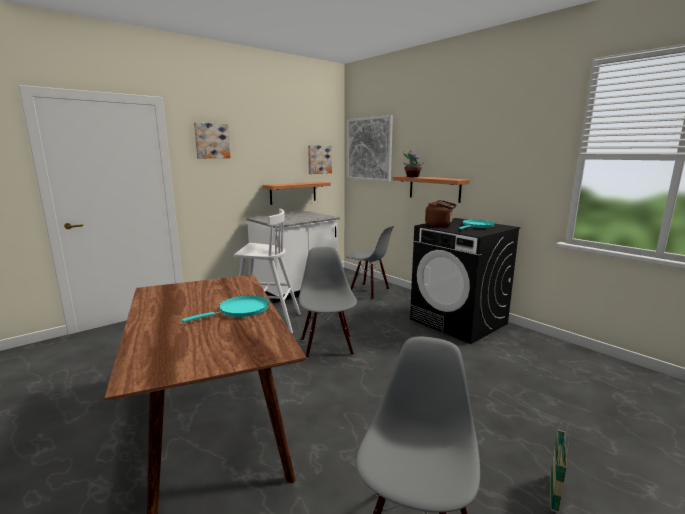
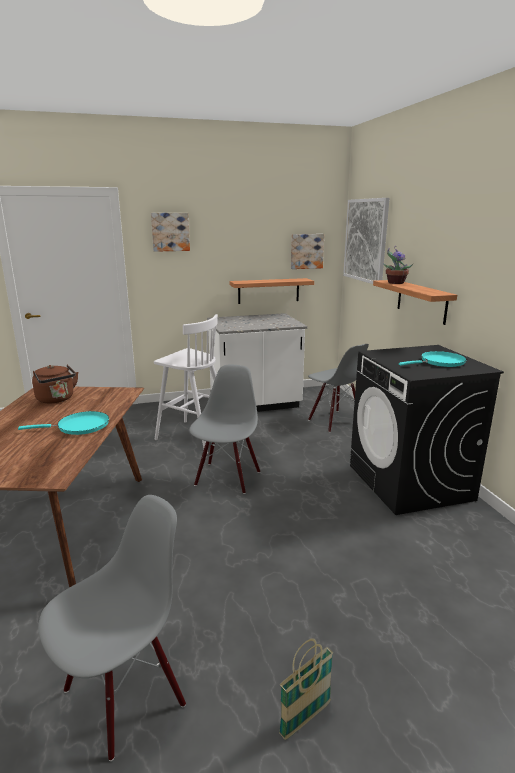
camera: 25 degrees right, 5 degrees up
(440, 226) = (389, 356): brown kettle -> brown kettle (57, 399)

